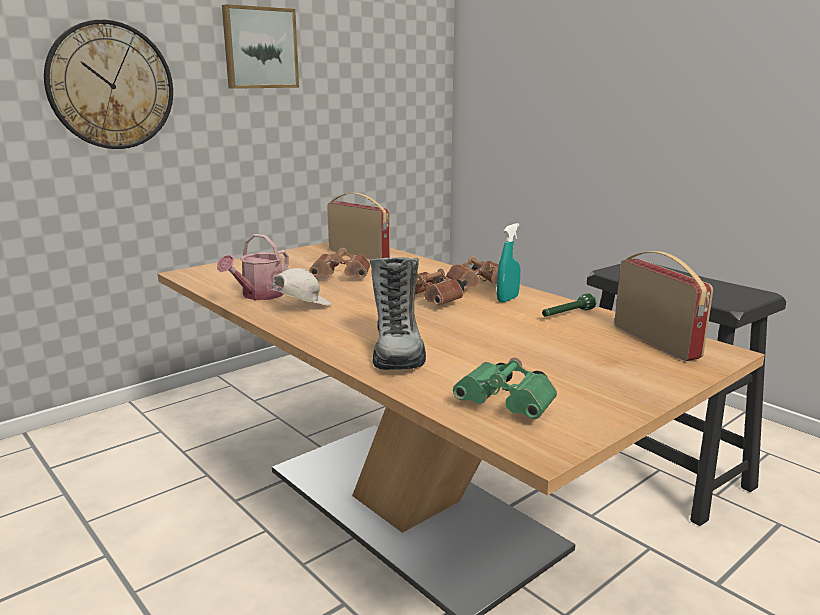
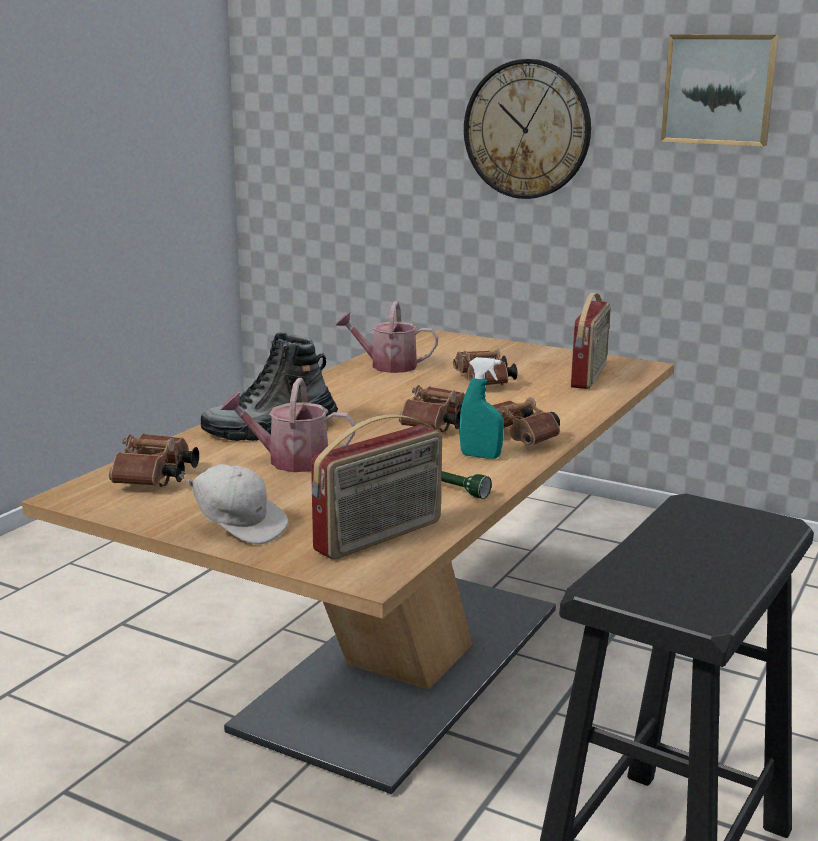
camera: 70 degrees right, 0 degrees up
(300, 307) = (364, 383): white cap -> white cap (238, 527)
(487, 351) = (290, 461): none -> watering can
(508, 406) = (155, 479): green binoculars -> brown binoculars

